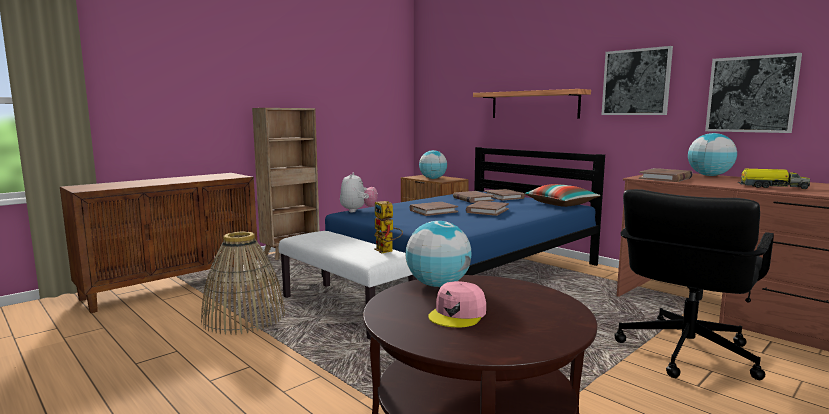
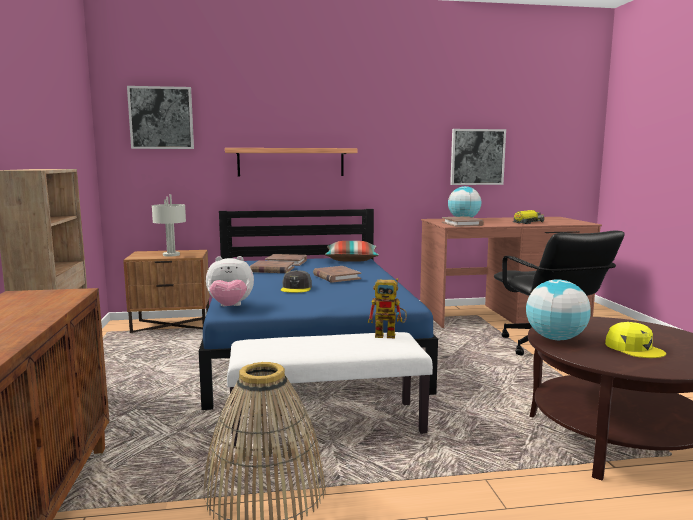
camera: 55 degrees left, 0 degrees up
(358, 211) = (230, 307): plush toy -> plush toy turned 135 degrees clockwise
(433, 178) = (171, 255): globe -> grey table lamp
(433, 211) = (296, 288): brown book -> grey cap
(458, 314) = (634, 348): pink cap -> yellow cap
(636, 82) = (394, 144): picture -> picture (161, 118)

